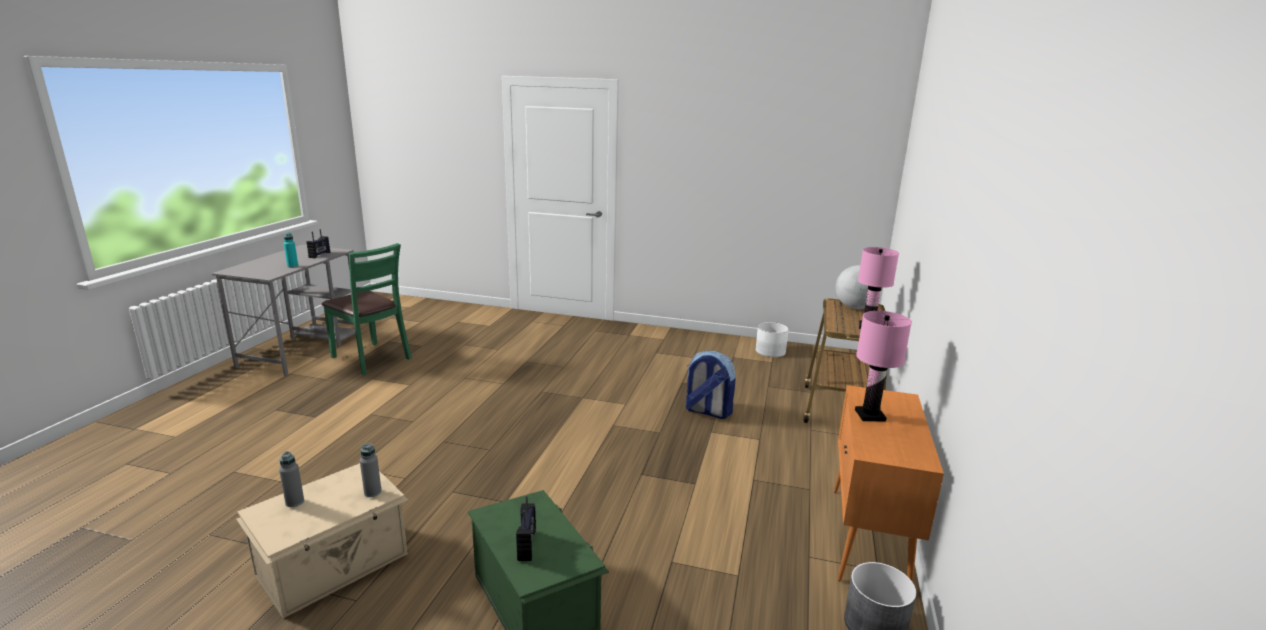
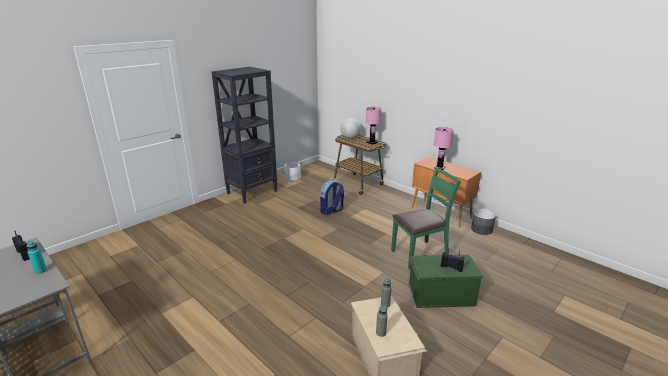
camera: 60 degrees left, 5 degrees up
(371, 358) = (121, 309): green chair -> green chair (419, 254)
(683, 340) = (252, 192): none -> black bookcase

